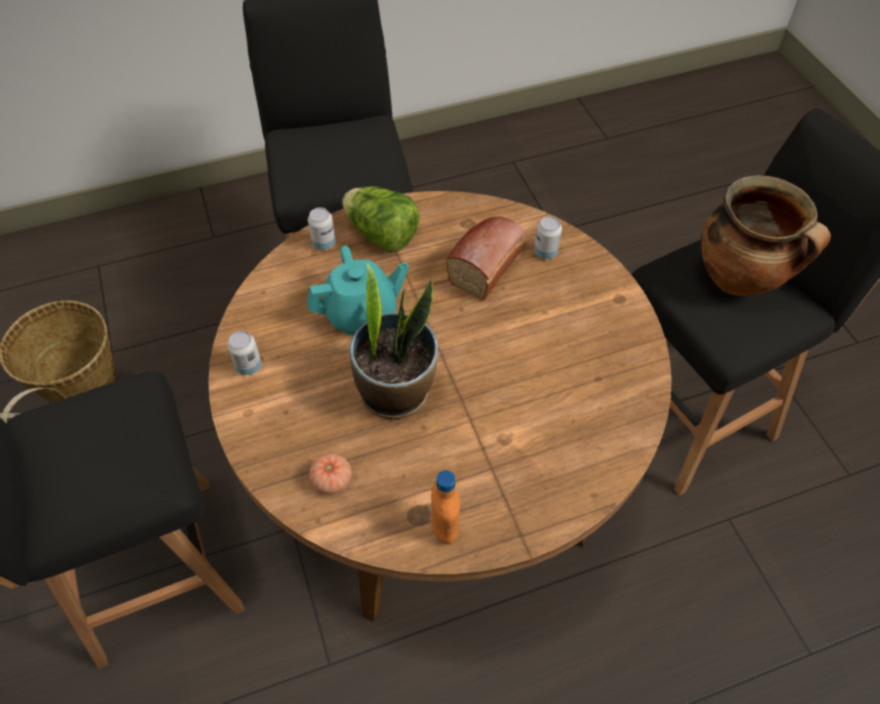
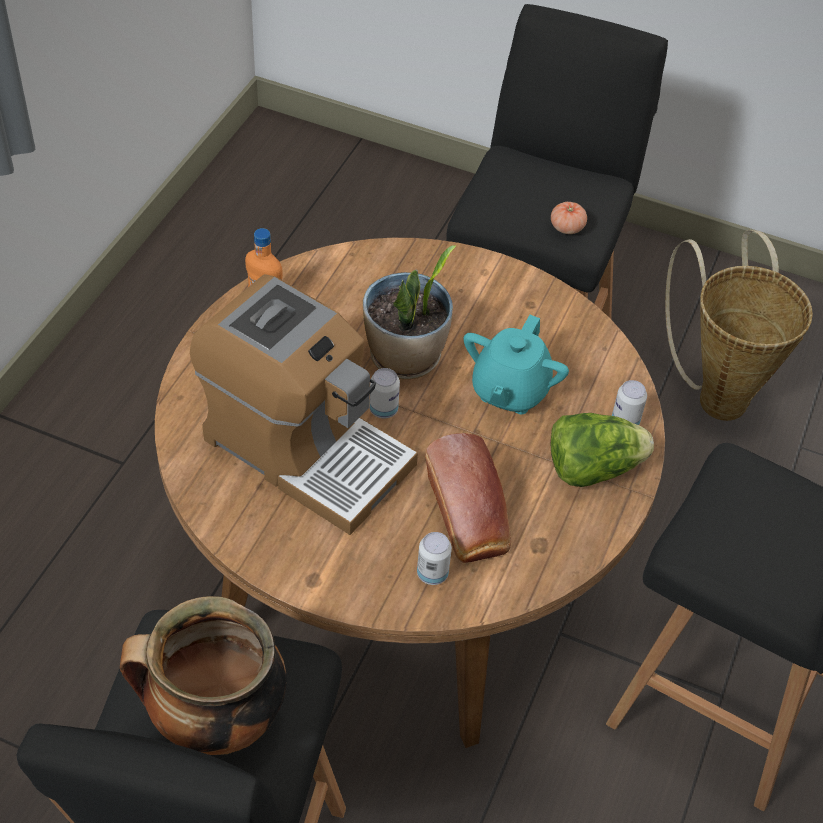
camera: 130 degrees right, 5 degrees down
(249, 366) = (529, 296): can -> can (383, 410)
(332, 480) = (373, 278): tomato -> tomato (567, 227)
(541, 379) = (305, 450): none -> coffee machine

